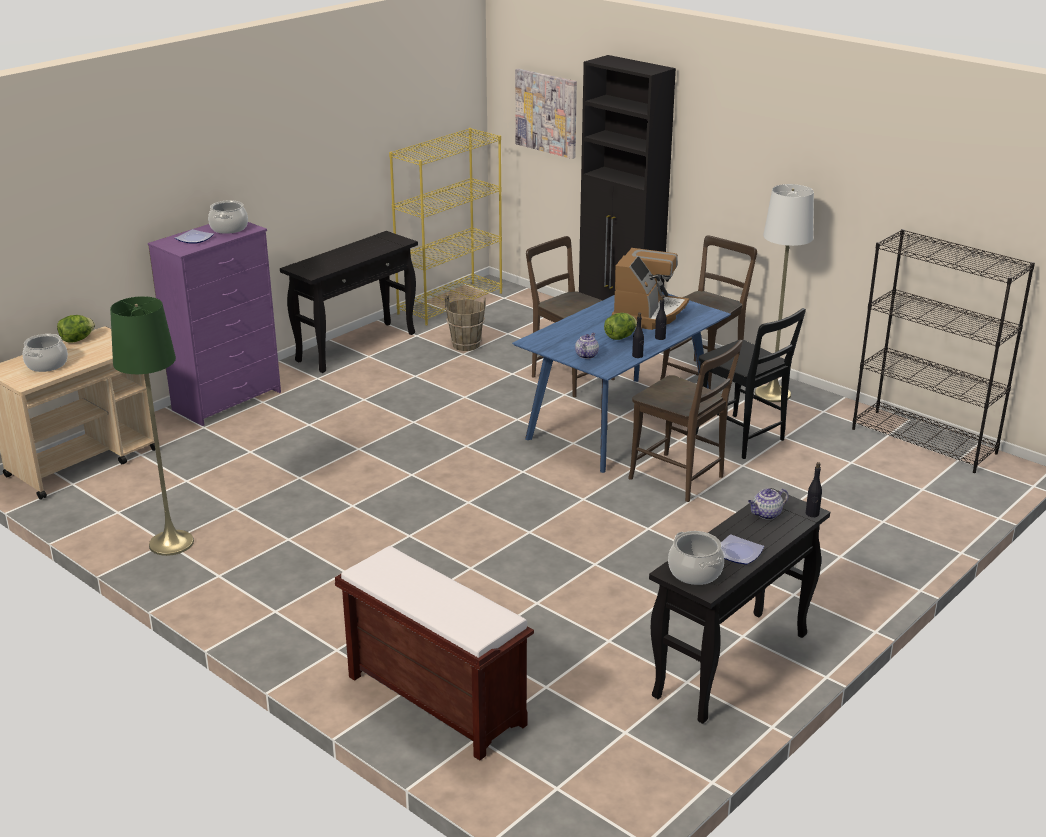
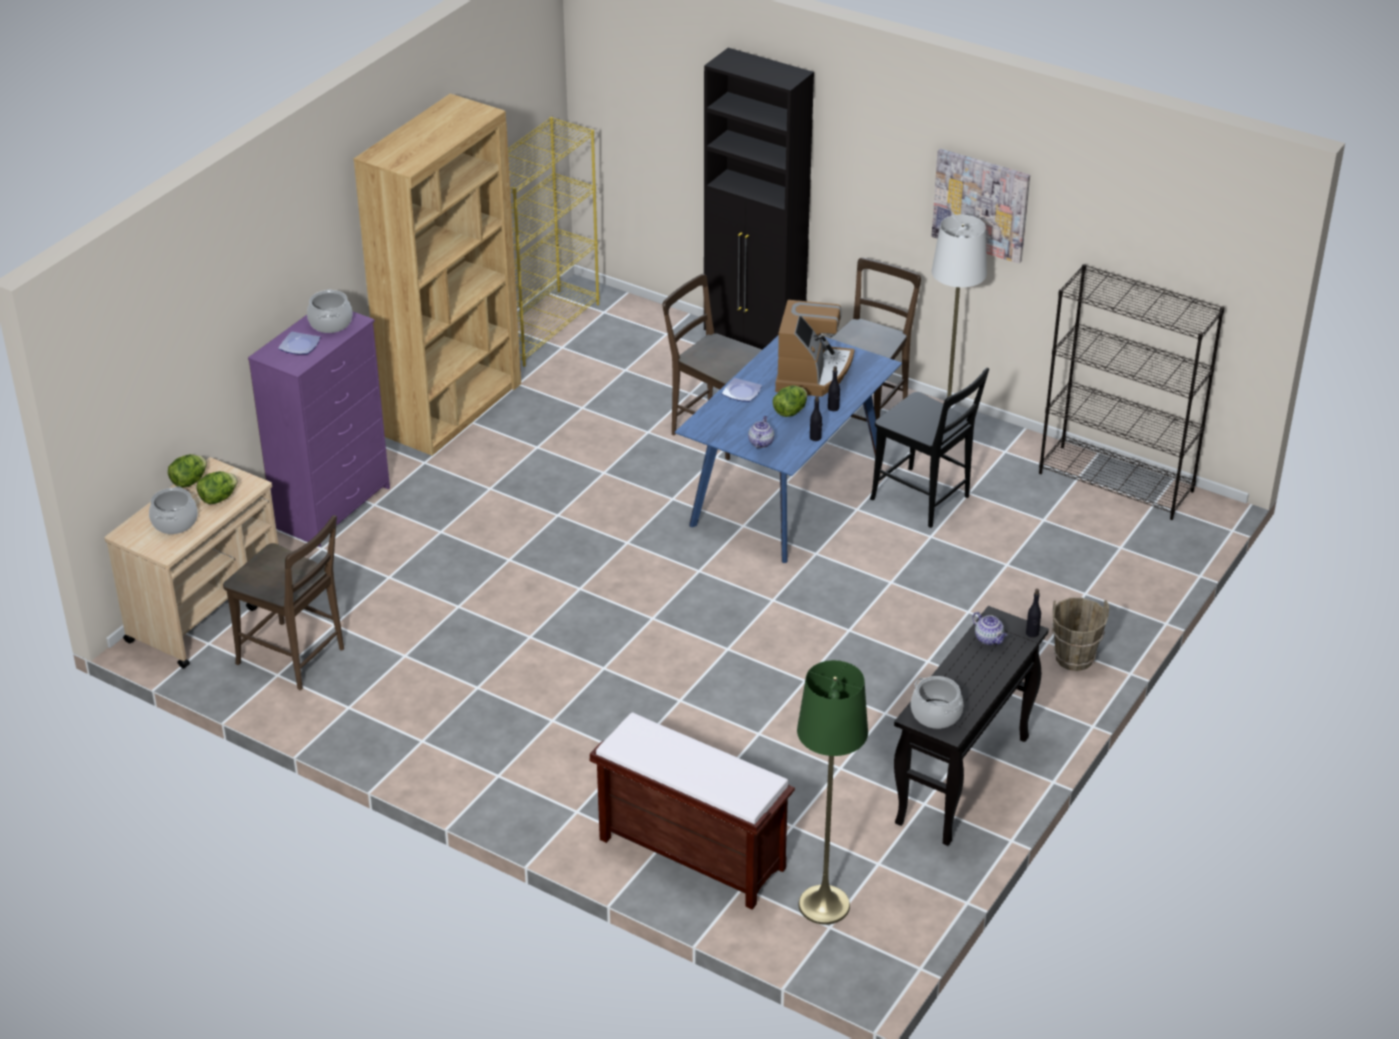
camera: 10 degrees left, 10 degrees up
(94, 352) = (218, 498): none -> lettuce
(171, 543) = (354, 707): green floor lamp -> green floor lamp (824, 905)
(357, 347) = (453, 409): black console table -> brown bookcase
(466, 345) = (581, 393): brown bucket -> brown bucket (1074, 659)
(546, 113) = (648, 101): picture -> picture (981, 204)
(680, 479) = (869, 563): brown chair -> brown chair (295, 658)
(737, 553) = (970, 688): plate -> plate (741, 393)
(766, 514) = (989, 639): teapot -> teapot turned 90 degrees counterclockwise

